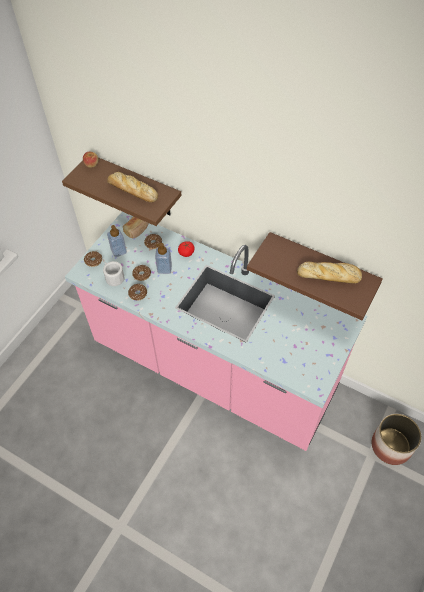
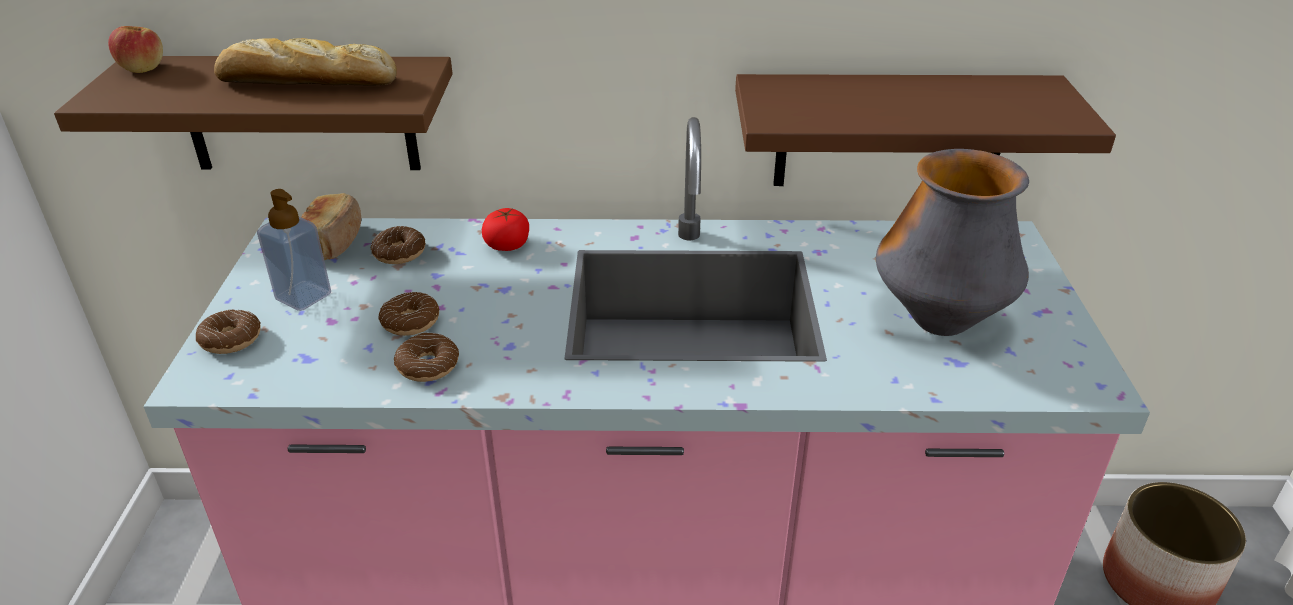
camera: 30 degrees left, 20 degrees down
(113, 277) = (322, 355): white mug -> none
(164, 269) = (470, 290): soap dispenser -> none
(292, 344) = (938, 322): none -> vase
(330, 276) = (957, 98): bread -> none

